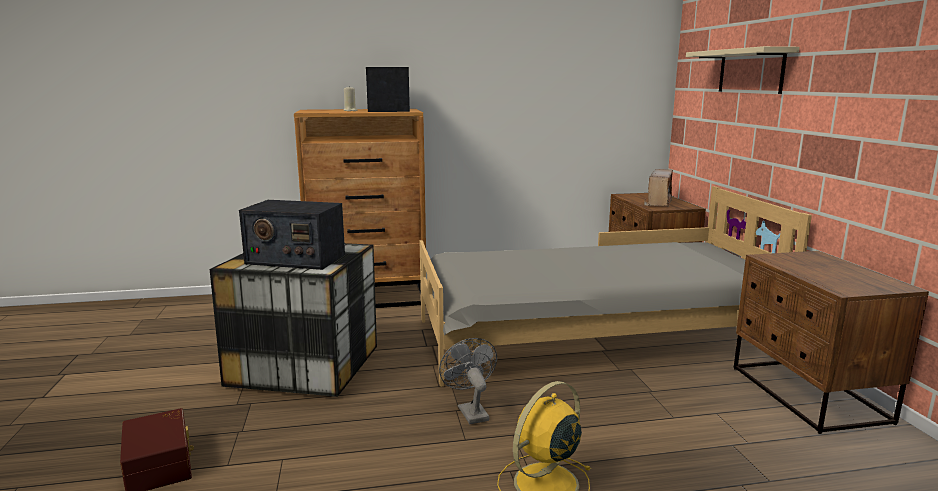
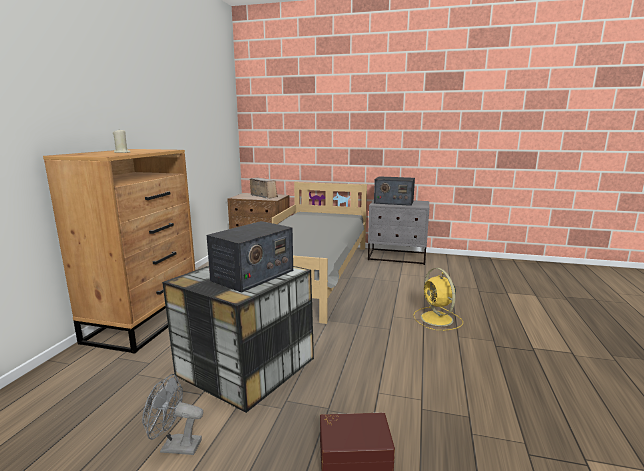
camera: 65 degrees left, 0 degrees up
(388, 110) = (140, 150): radio -> radio (393, 202)
(470, 411) = (362, 321): grey fan -> grey fan (175, 446)
(750, 71) = (308, 119): beige shelf -> none
(807, 395) = (397, 257): brown nightstand -> grey nightstand

